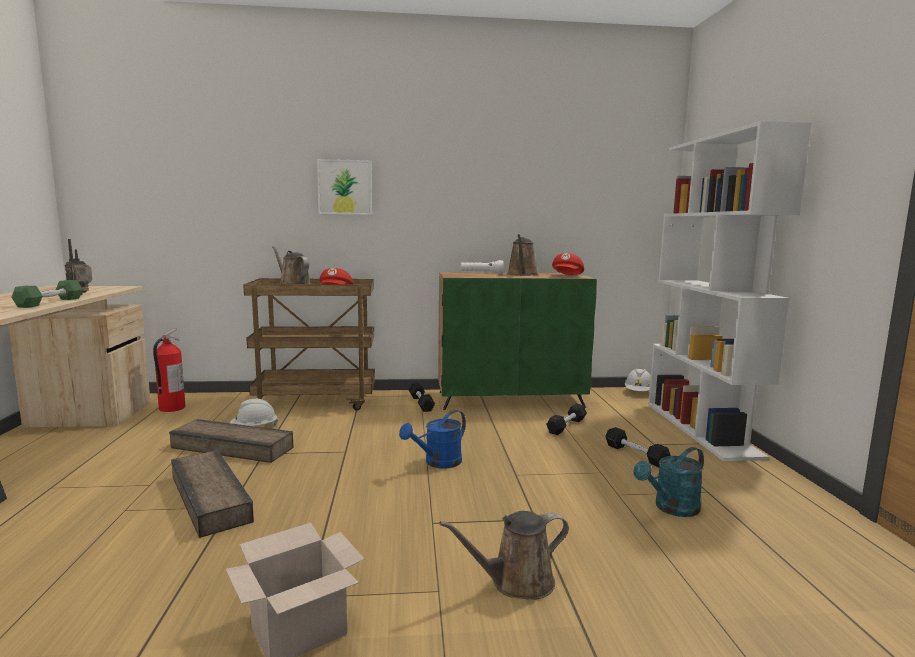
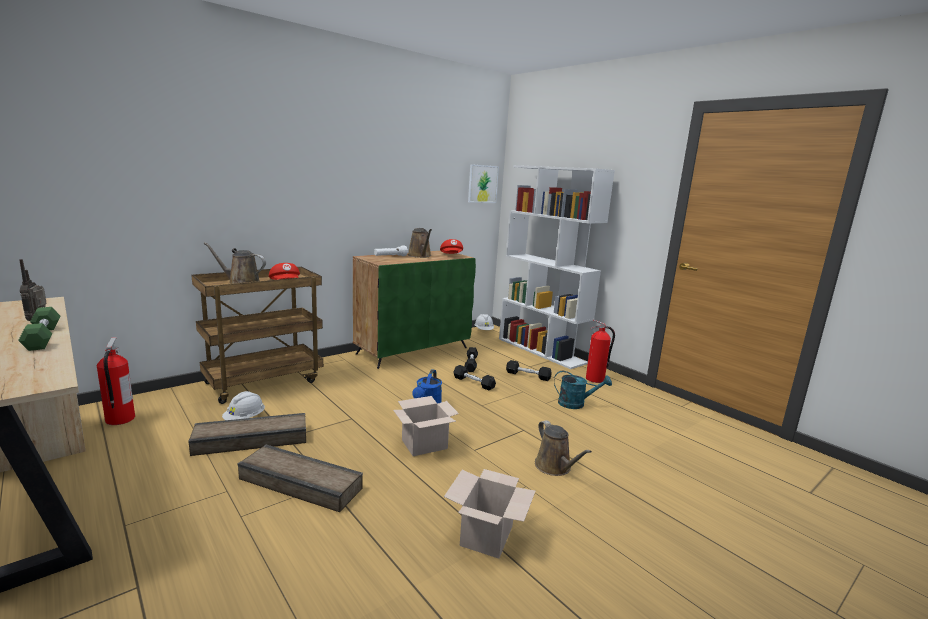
camera: 35 degrees left, 5 degrees up
(345, 187) = (270, 184): picture -> picture (482, 184)
(383, 498) = (425, 444): none -> cardboard box
(421, 403) = (354, 366): black dumbbell -> black dumbbell (473, 383)
(516, 582) = (555, 467): brown watering can -> brown watering can turned 60 degrees counterclockwise
(671, 508) = (576, 404): turquoise watering can -> turquoise watering can turned 105 degrees counterclockwise
(754, 483) = (595, 379): none -> fire extinguisher

